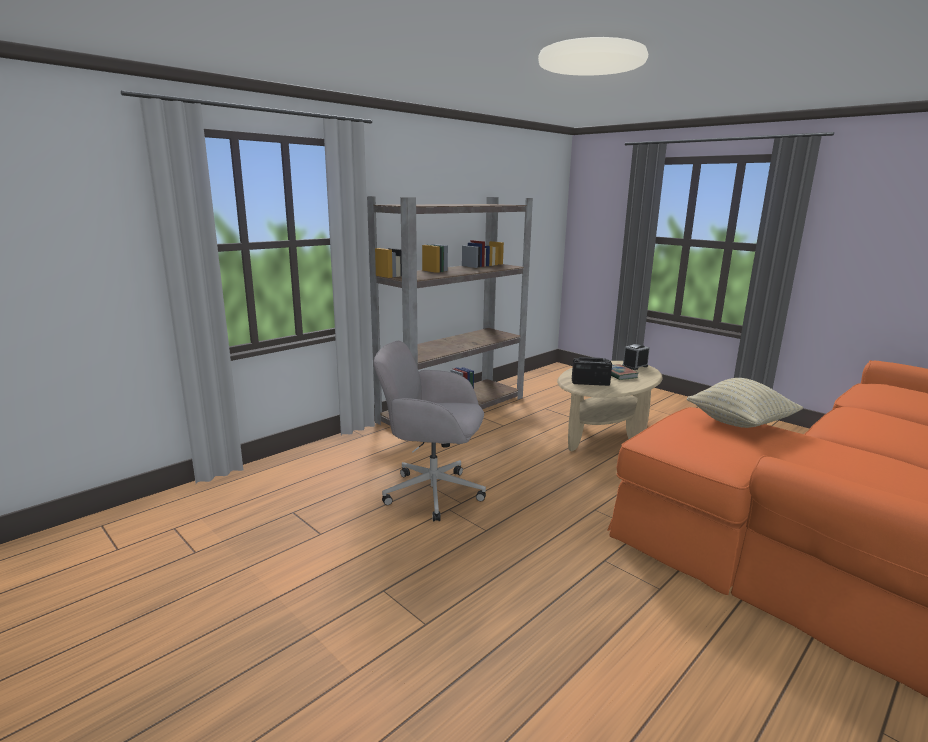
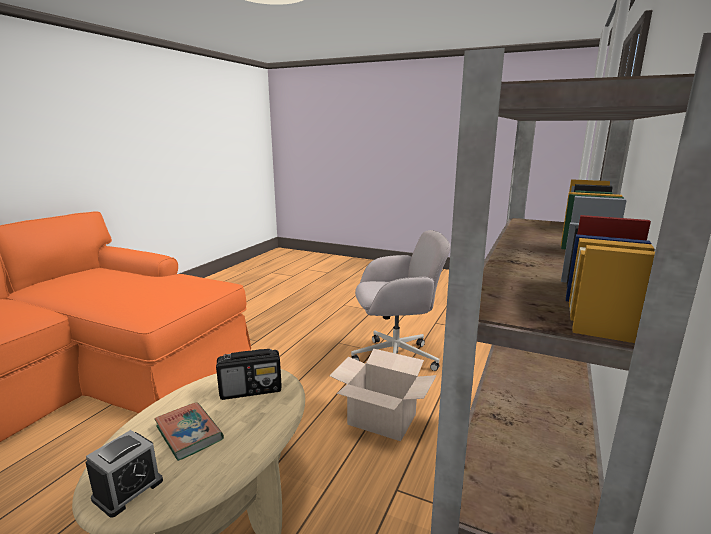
camera: 160 degrees right, 0 degrees up
(488, 452) = (382, 419): none -> cardboard box
(740, 423) = (131, 298): beige pillow -> none

